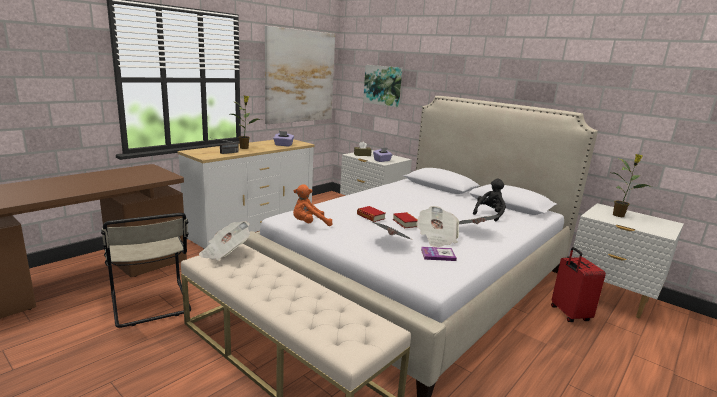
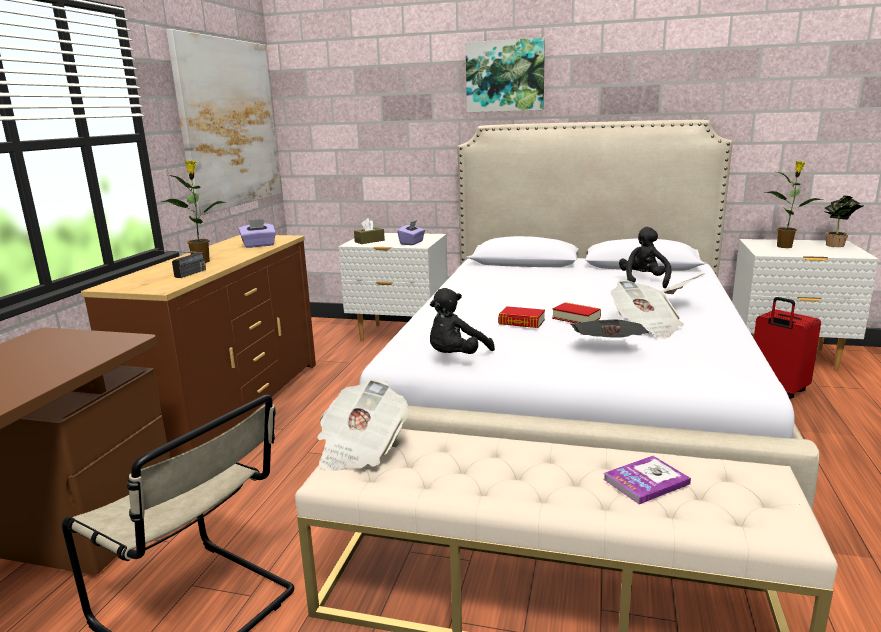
camera: 25 degrees left, 0 degrees up
(252, 227) = (231, 407): white dresser -> brown dresser
(309, 224) = (456, 357): orange plush toy -> black plush toy
(383, 85) = (371, 123): picture -> picture (505, 76)
(438, 255) = (687, 347): book -> book (646, 481)
(663, 224) = (836, 246): none -> potted plant

